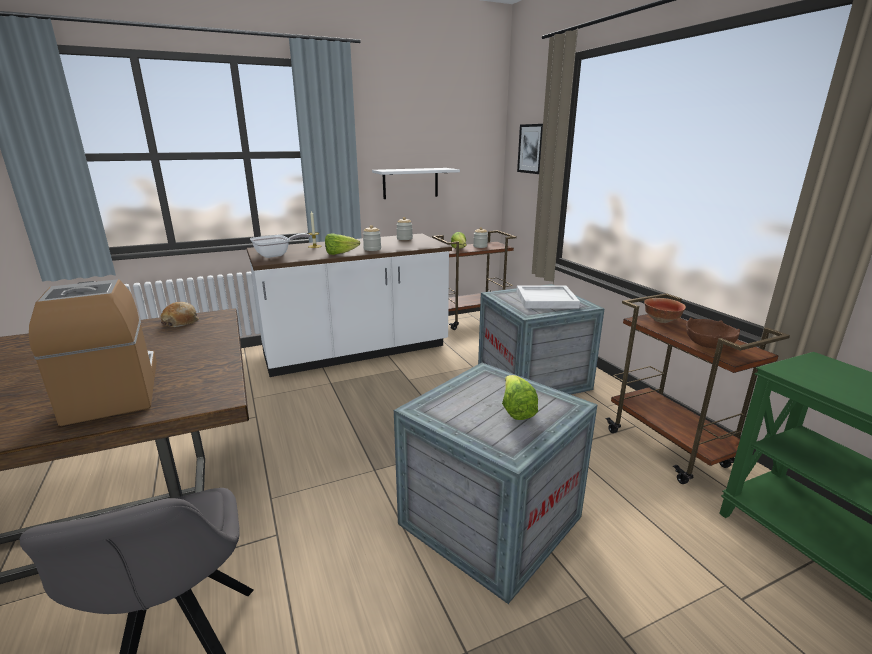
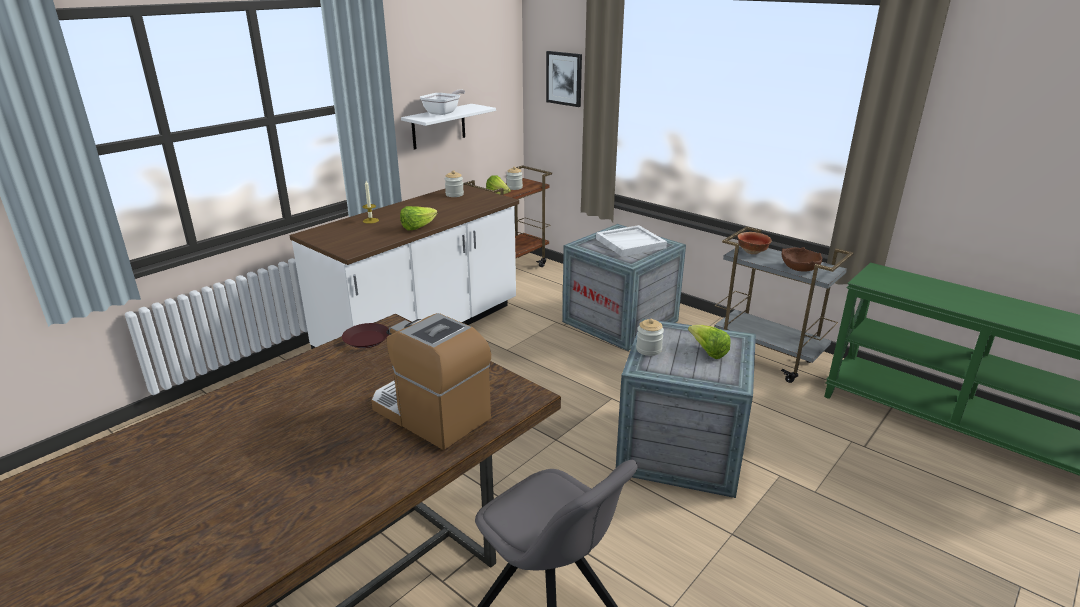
camera: 25 degrees left, 5 degrees up
(181, 321) = (367, 339): bread -> brown plate
(276, 255) = (347, 240): frying pan -> frying pan (444, 112)
(372, 249) = (442, 215): jar -> jar (648, 349)
(669, 451) = (767, 360): brown cart -> grey cart

